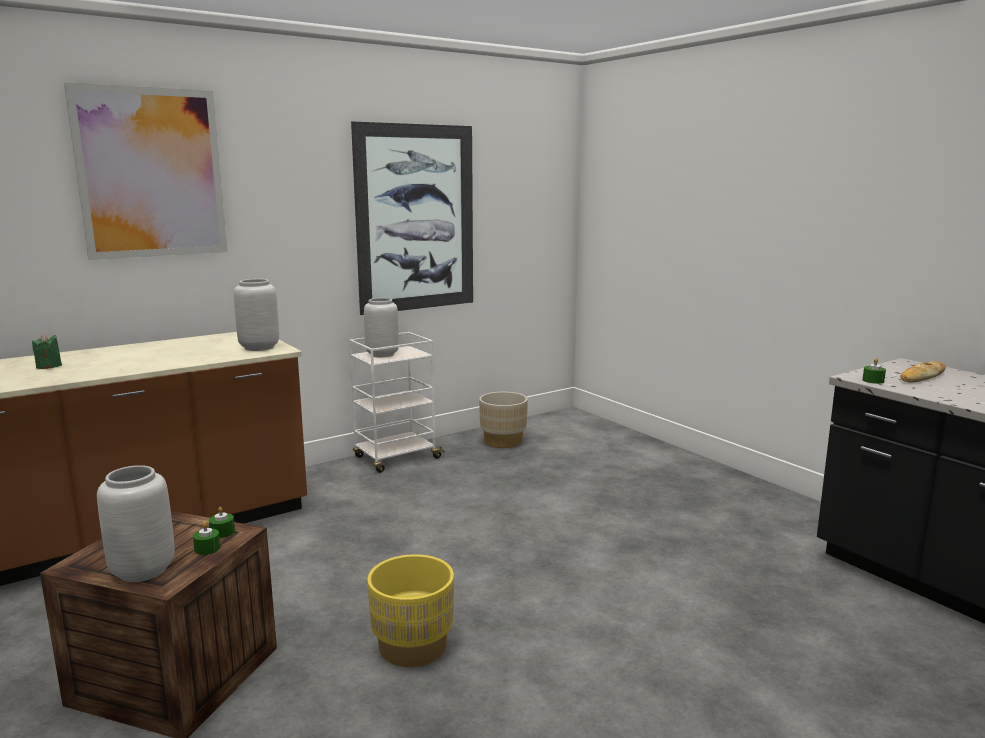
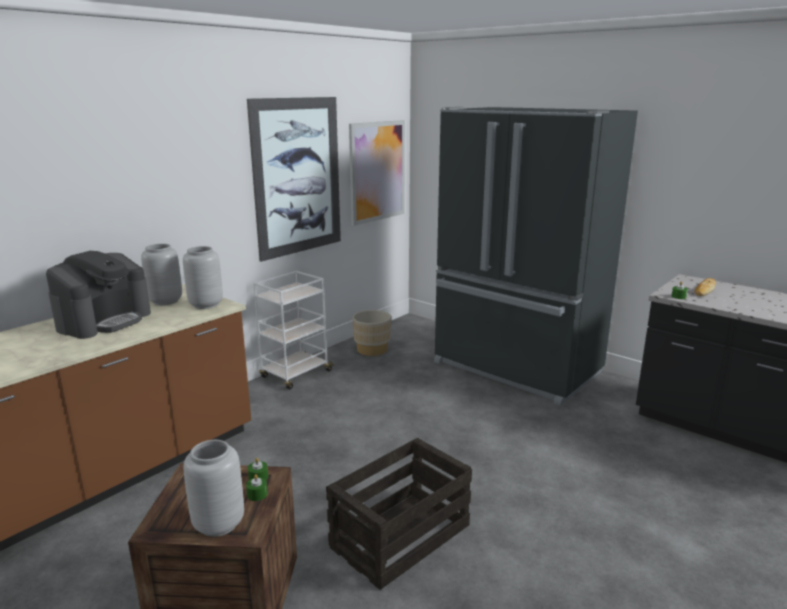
camera: 15 degrees left, 5 degrees up
(49, 366) = (28, 344): green candle -> none
(142, 353) = (104, 321): none -> coffee machine
(151, 173) = (87, 156): picture -> picture (377, 171)
(382, 354) = (282, 293): grey vase -> grey vase (165, 301)
(413, 646) = (401, 535): yellow planter -> crate
(677, 480) = (515, 369): none -> black fridge

